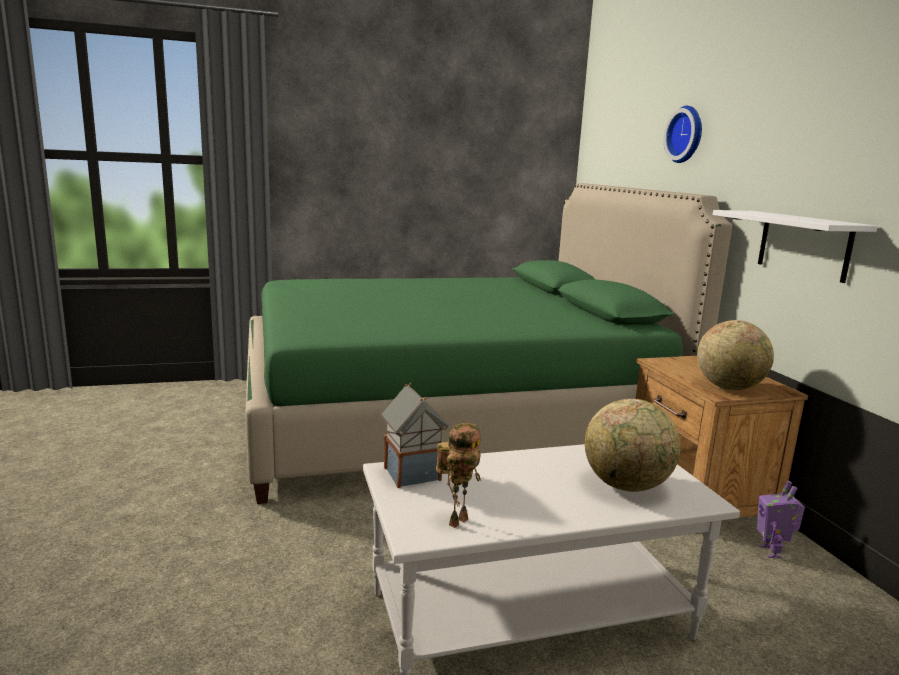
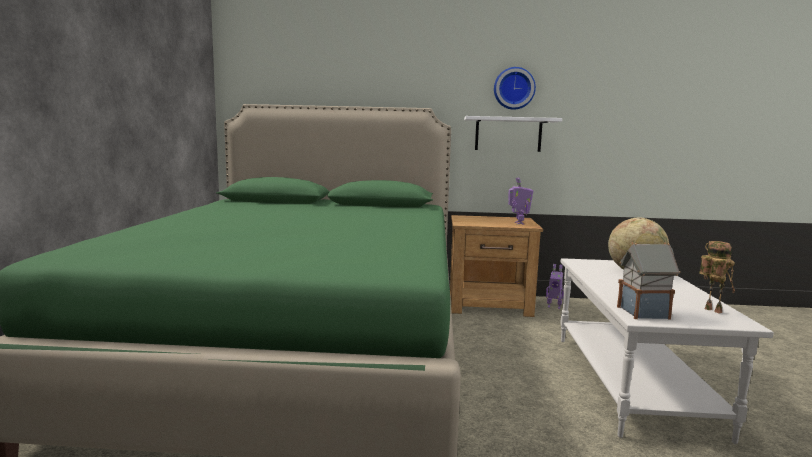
camera: 70 degrees left, 5 degrees down
(687, 134) = (384, 65): wall clock -> wall clock (514, 88)
(729, 387) = (518, 223): globe -> toy robot

